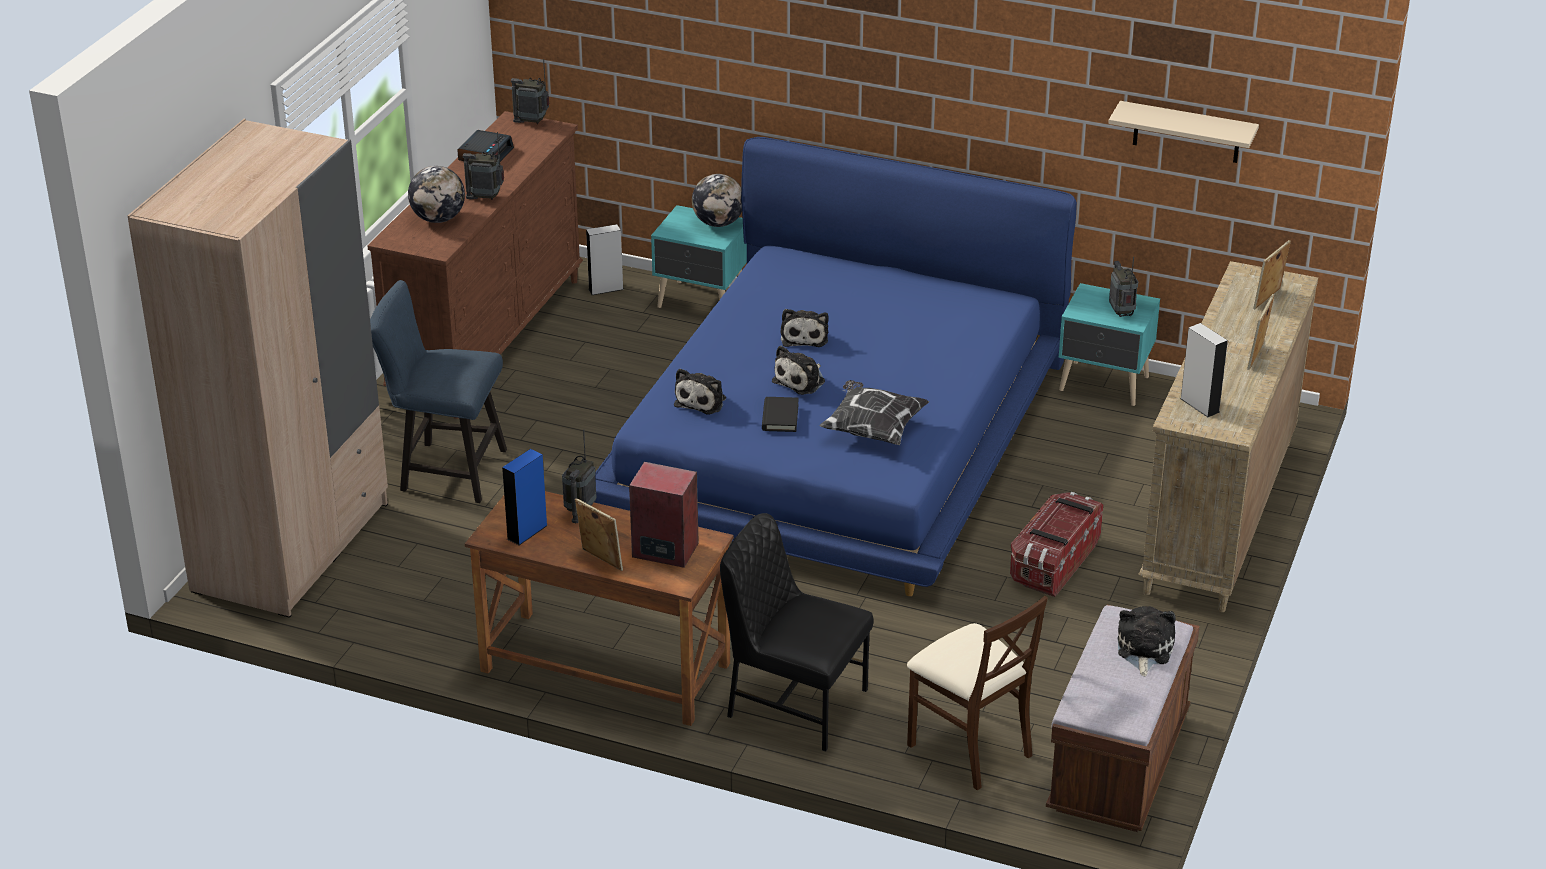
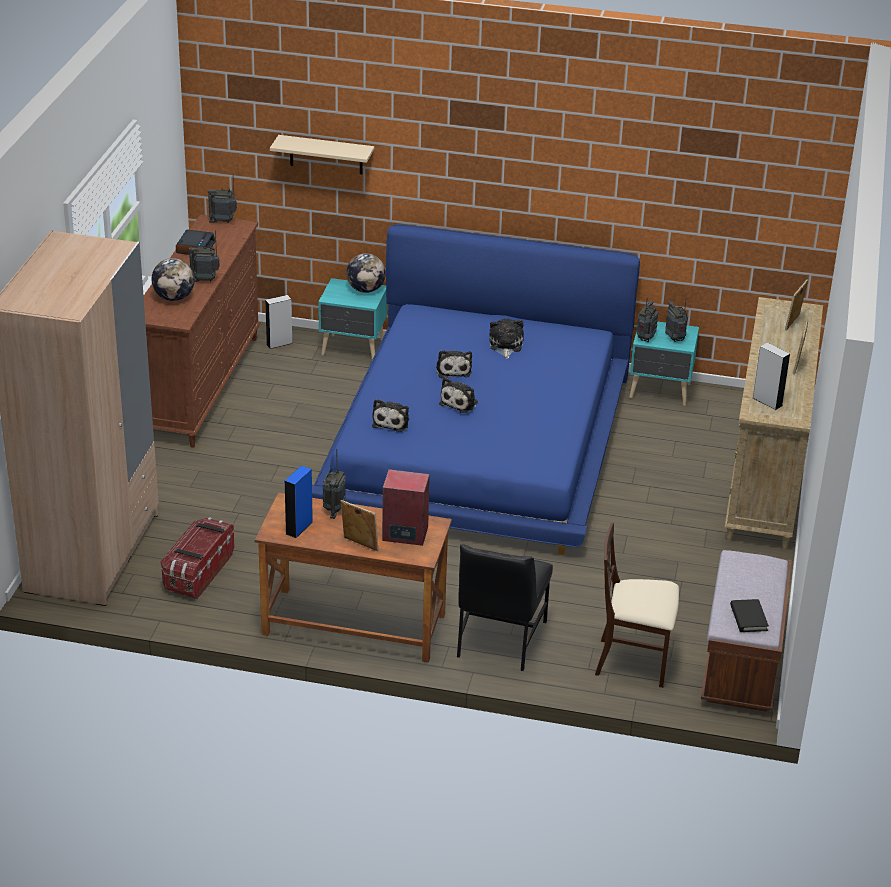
camera: 10 degrees left, 0 degrees up
(445, 470) = (194, 487): blue chair -> none
(780, 417) = (452, 430): black book -> black book (748, 618)
(794, 703) = (499, 639): black chair -> black chair turned 90 degrees counterclockwise
(872, 429) = (521, 435): pillow -> none
(970, 748) = (633, 661): beige chair -> beige chair turned 150 degrees clockwise
(1054, 563) = (658, 523): storage box -> storage box (198, 572)
(1081, 310) = (645, 338): none -> radio
(1143, 650) = (759, 580): plush toy -> plush toy (505, 345)
(1186, 132) = (720, 205): beige shelf -> beige shelf (326, 155)

